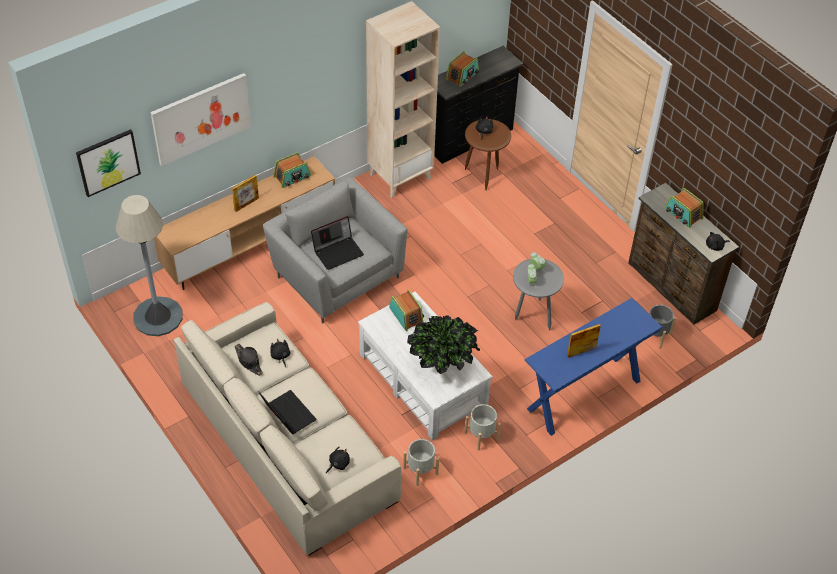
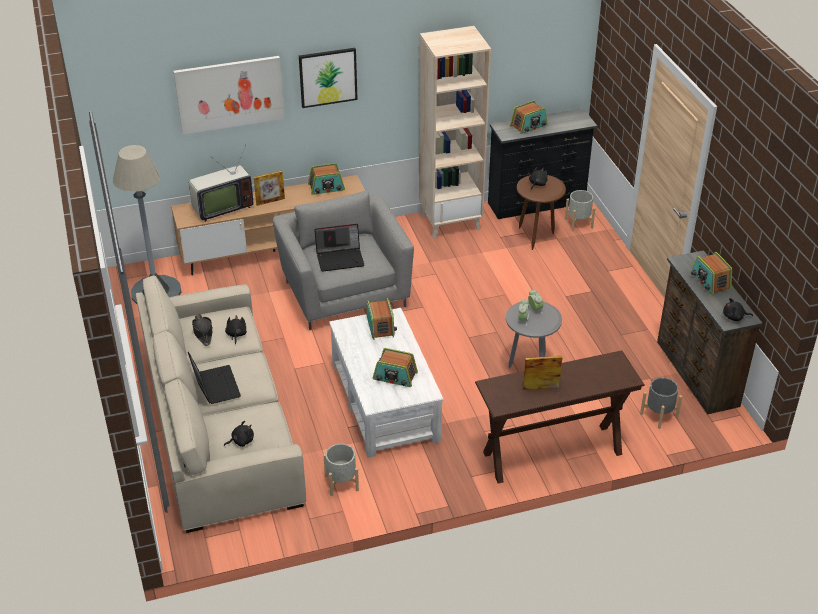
camera: 20 degrees right, 10 degrees down
(108, 162) = (125, 114): picture -> picture (328, 77)
(203, 222) = (221, 208): none -> television
(441, 364) = (395, 376): potted plant -> radio
(481, 435) = (422, 466): grey planter -> grey planter (578, 223)
(583, 395) = (552, 453): blue console table -> brown console table

